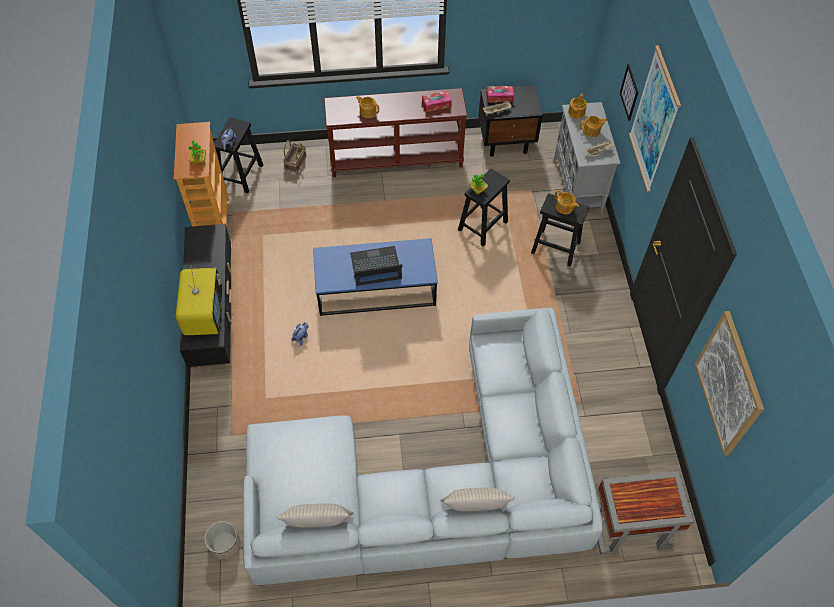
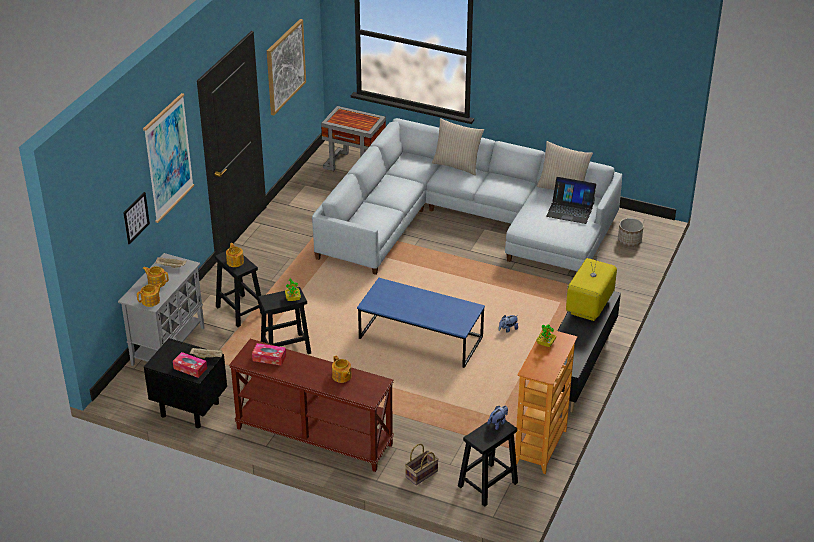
camera: 150 degrees left, 20 degrees down
(376, 267) = (421, 304): laptop -> laptop (570, 210)

